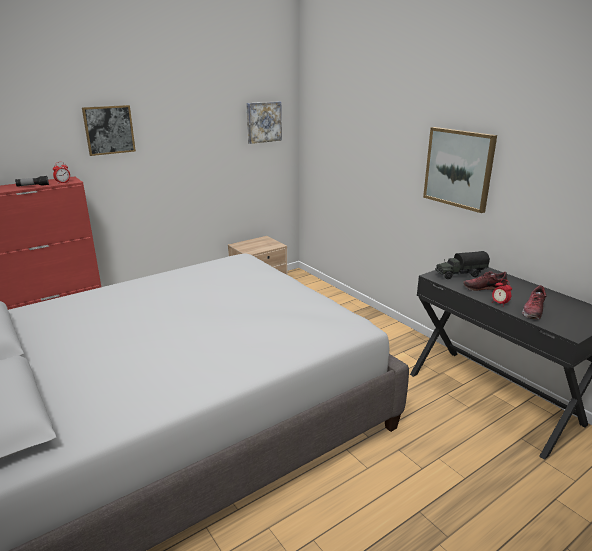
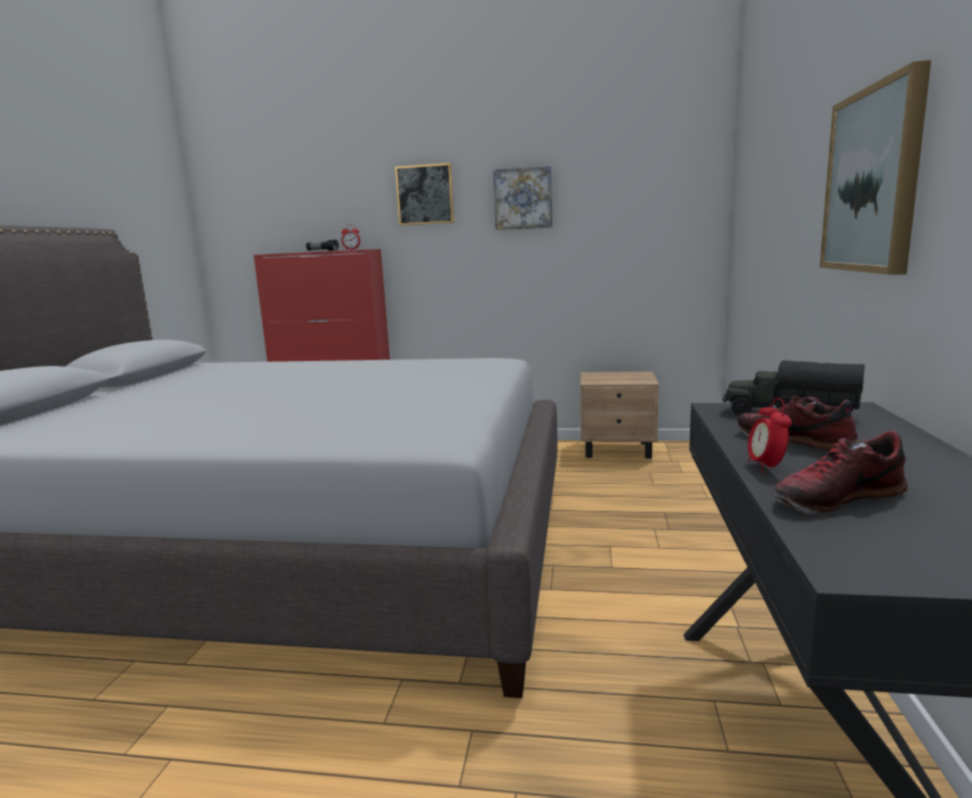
camera: 45 degrees right, 10 degrees down
(263, 122) = (657, 187): picture -> picture (523, 199)

